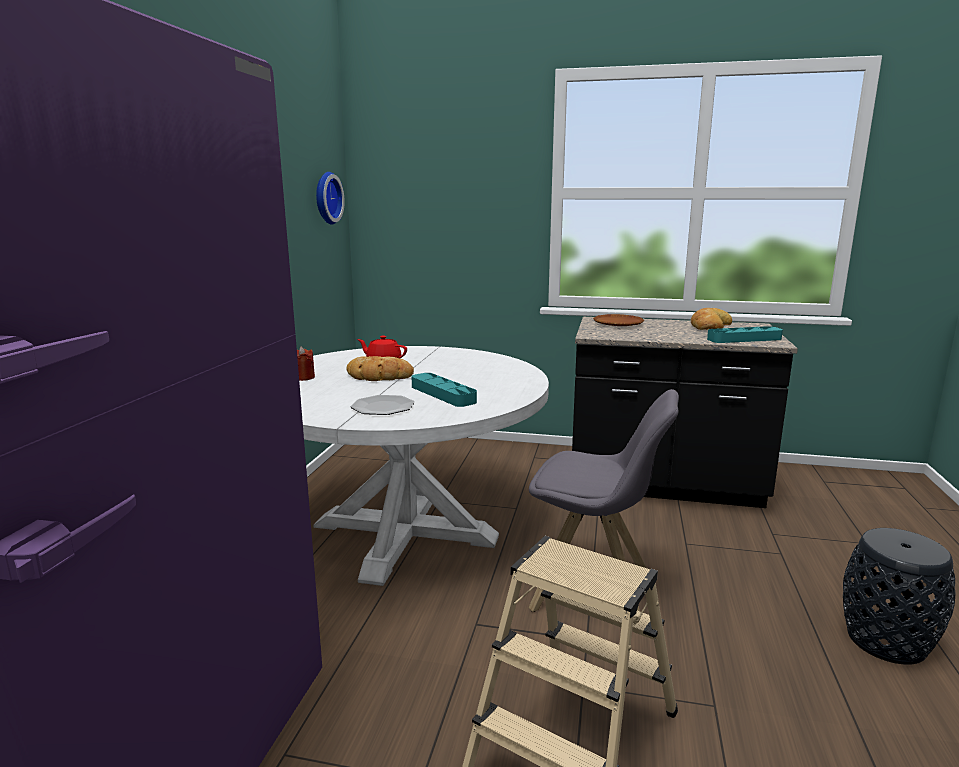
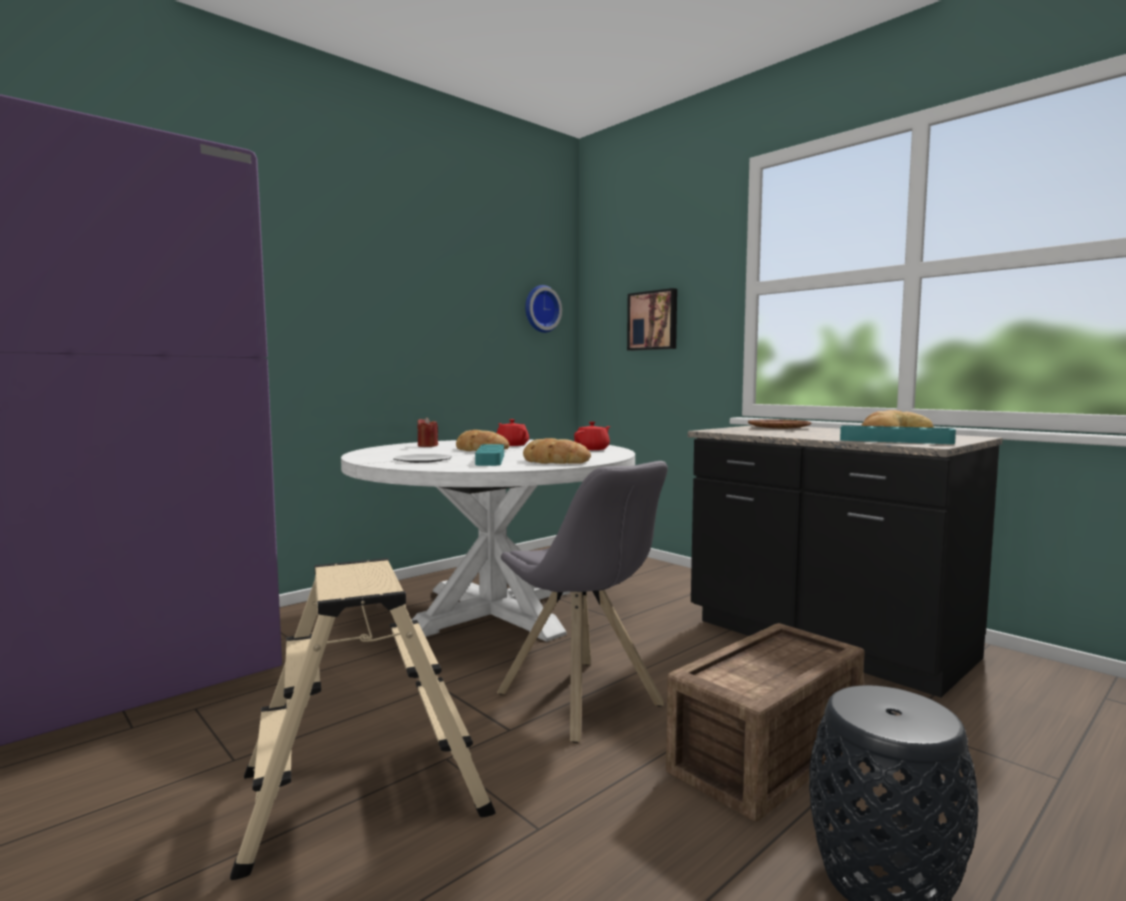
camera: 35 degrees right, 10 degrees down
(448, 214) = (653, 320): none -> picture
(474, 359) = (592, 449): none -> red teapot
(502, 386) = (554, 461): none -> bread
(749, 586) = (771, 755): none -> crate

